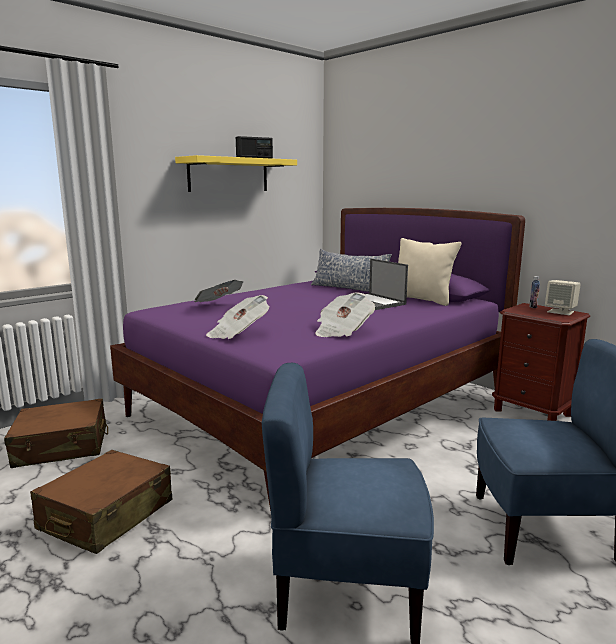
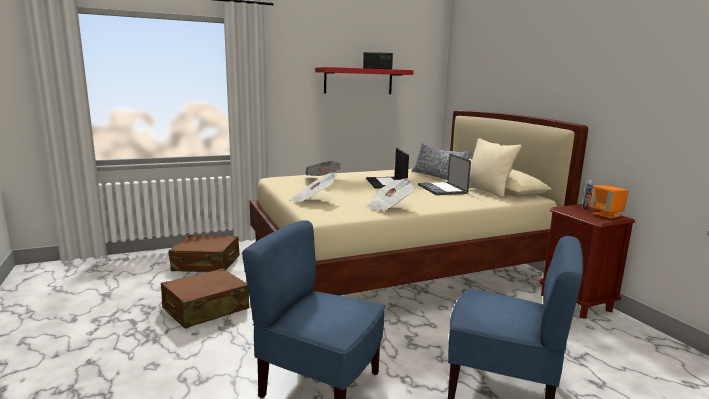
camera: 20 degrees right, 0 degrees up
(228, 175) = (358, 81): yellow shelf -> red shelf
(302, 302) = (386, 183): none -> laptop
(322, 405) = (397, 266): purple bed -> beige bed
(561, 312) = (606, 215): beige speaker -> orange speaker

